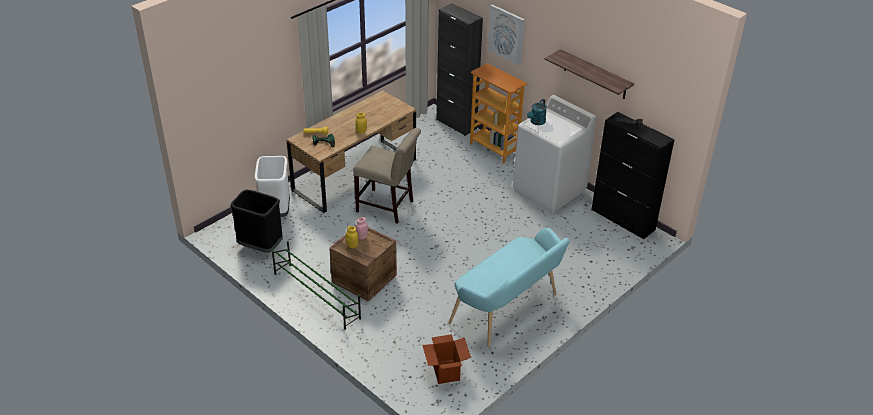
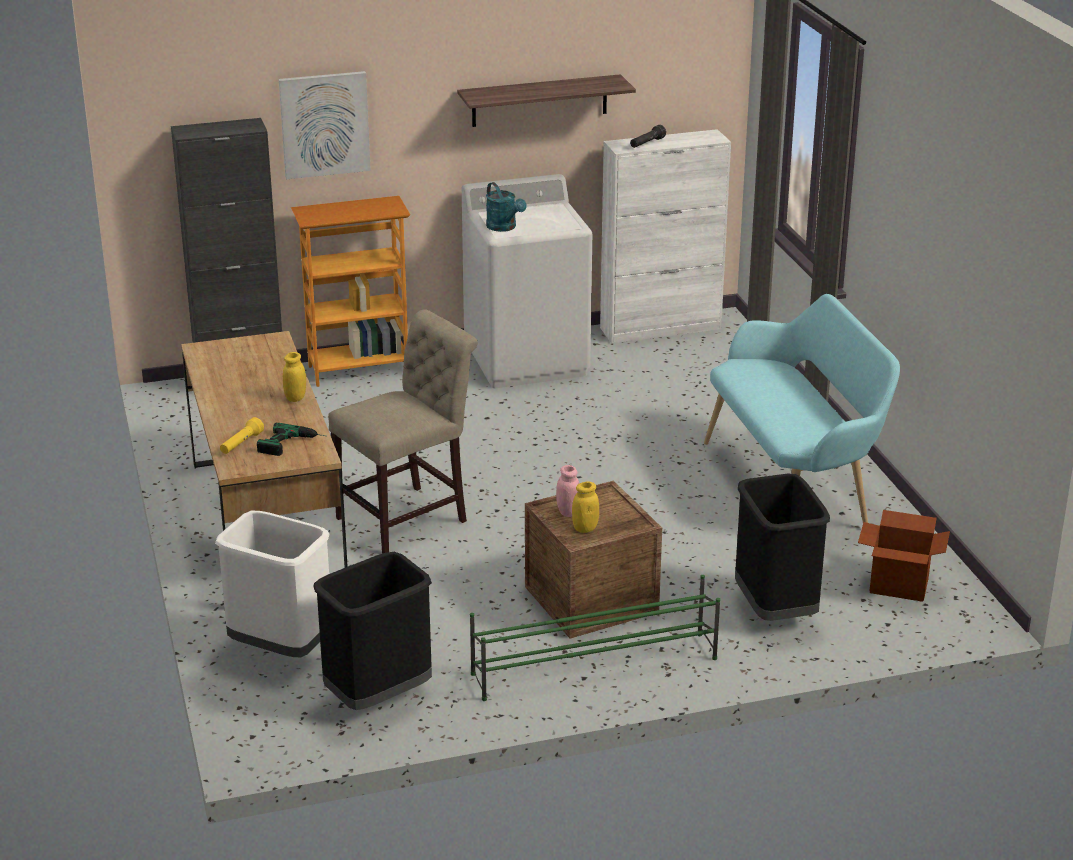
camera: 60 degrees left, 10 degrees down
(395, 336) = (775, 610): none -> black trash can
(623, 220) = (661, 328): black cabinet -> white cabinet

